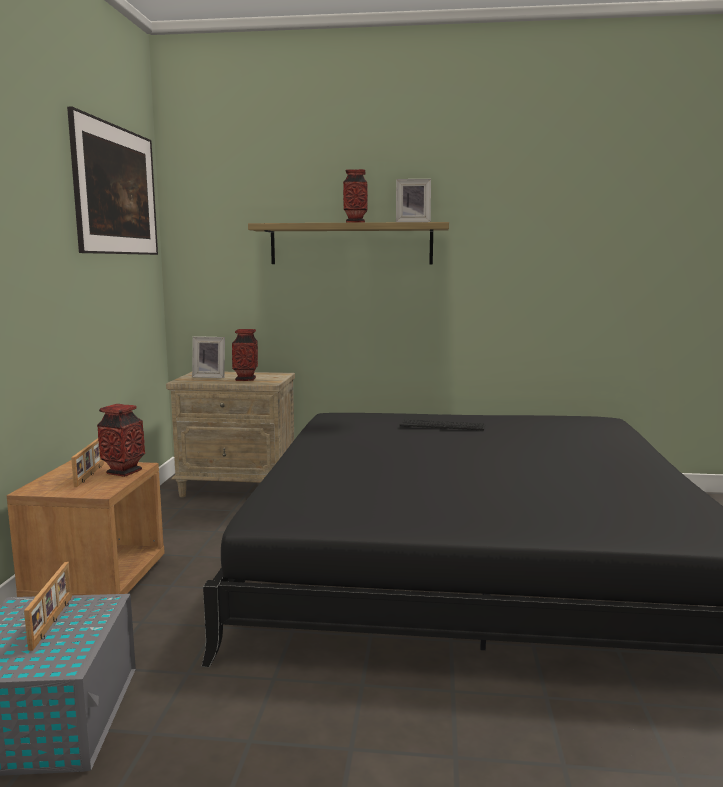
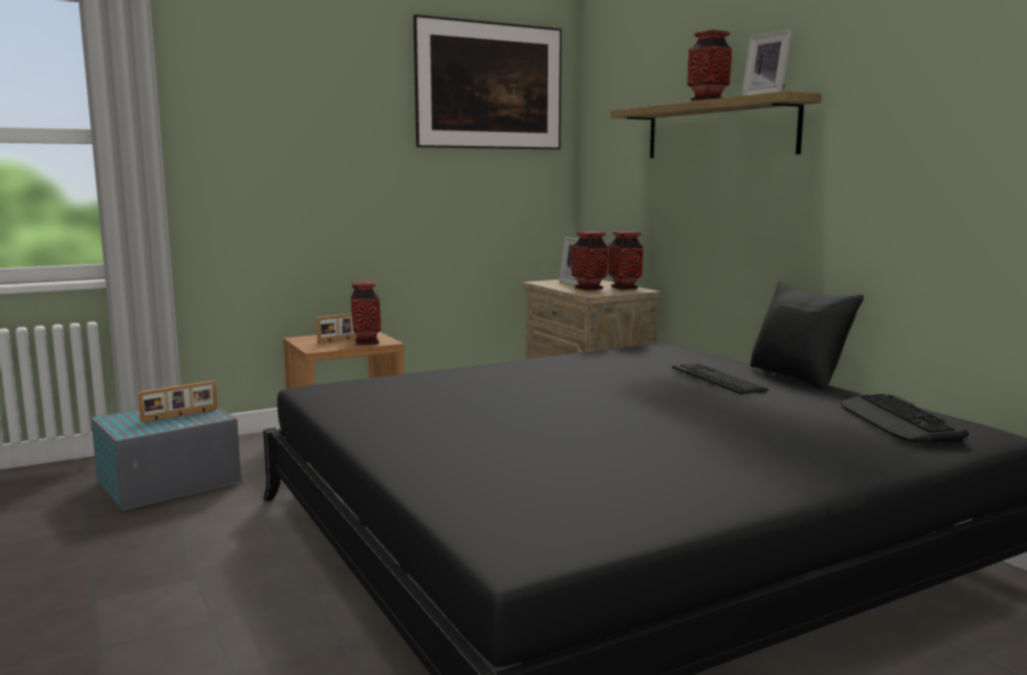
camera: 55 degrees right, 0 degrees up
(265, 374) = (624, 288): none -> vase
(459, 414) = (798, 377): none -> black pillow
(577, 422) = (899, 421): none -> keyboard

